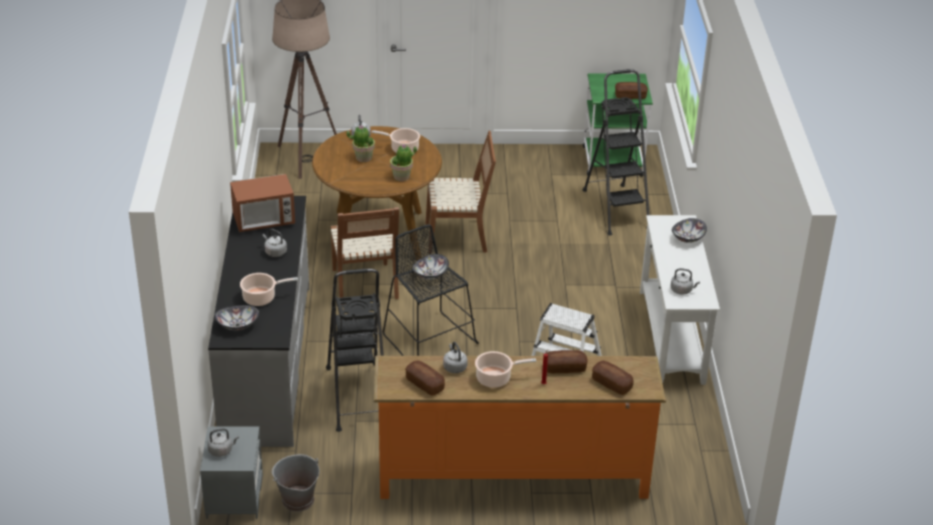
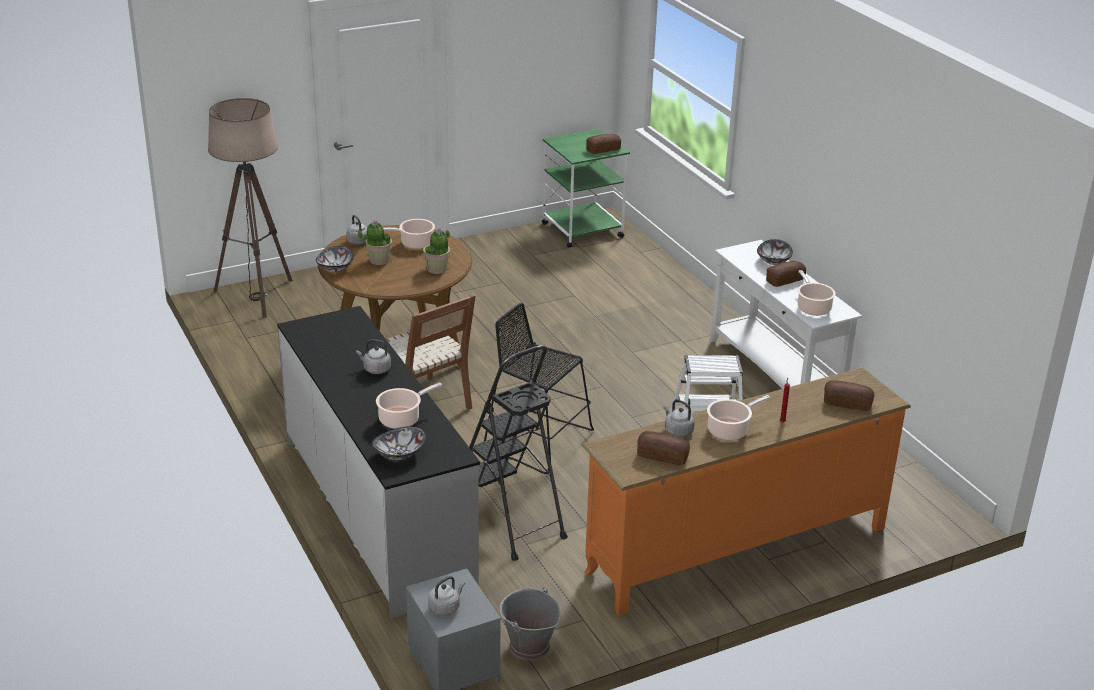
camera: 25 degrees left, 5 degrees down
(264, 221) = (334, 341): microwave -> none
(430, 274) = (536, 360): bowl -> bowl (335, 268)
(459, 237) = (487, 334): chair -> none
(565, 368) = (788, 401): bread -> bread (785, 280)
(615, 208) = (621, 271): step ladder -> none
(682, 290) = (813, 307): grey kettle -> cooking pot

